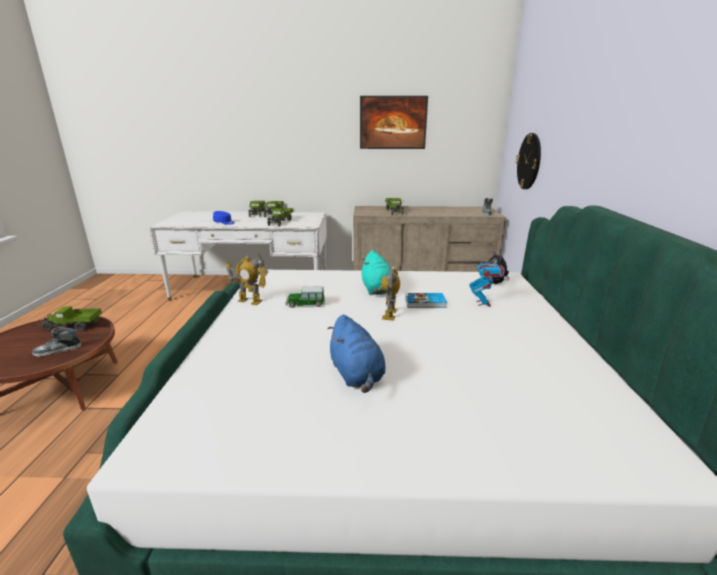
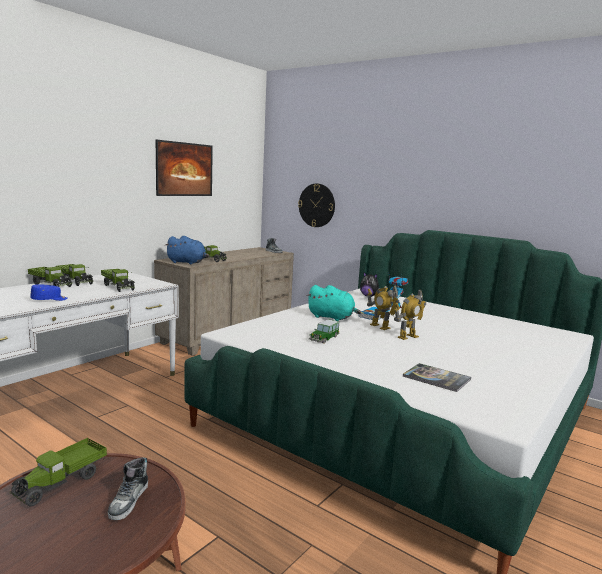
camera: 55 degrees left, 10 degrees down
(250, 301) = (286, 351): toy robot -> toy robot (407, 337)
(255, 382) = (436, 378): none -> book
(356, 375) = (454, 354): blue plush toy -> blue plush toy (187, 263)

